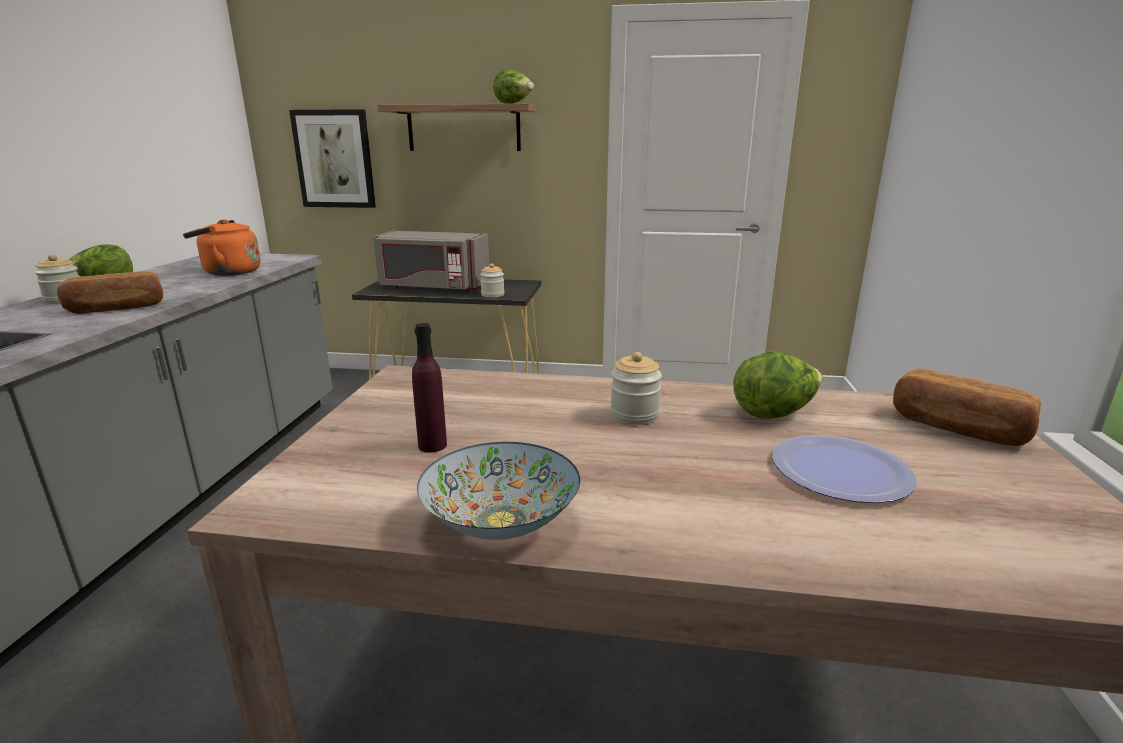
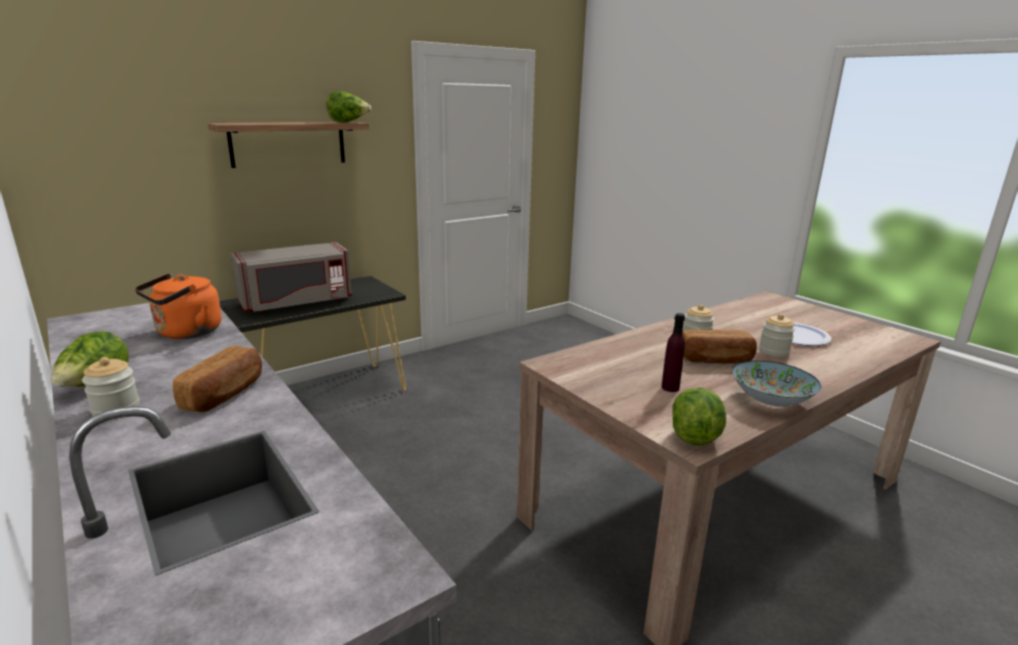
camera: 45 degrees left, 0 degrees up
(334, 159) = (134, 183): picture -> none
(492, 295) = (368, 297): jar -> jar (774, 351)
(774, 413) = (731, 321): lettuce -> lettuce (695, 435)
(957, 428) = (785, 306): bread -> bread (716, 360)

